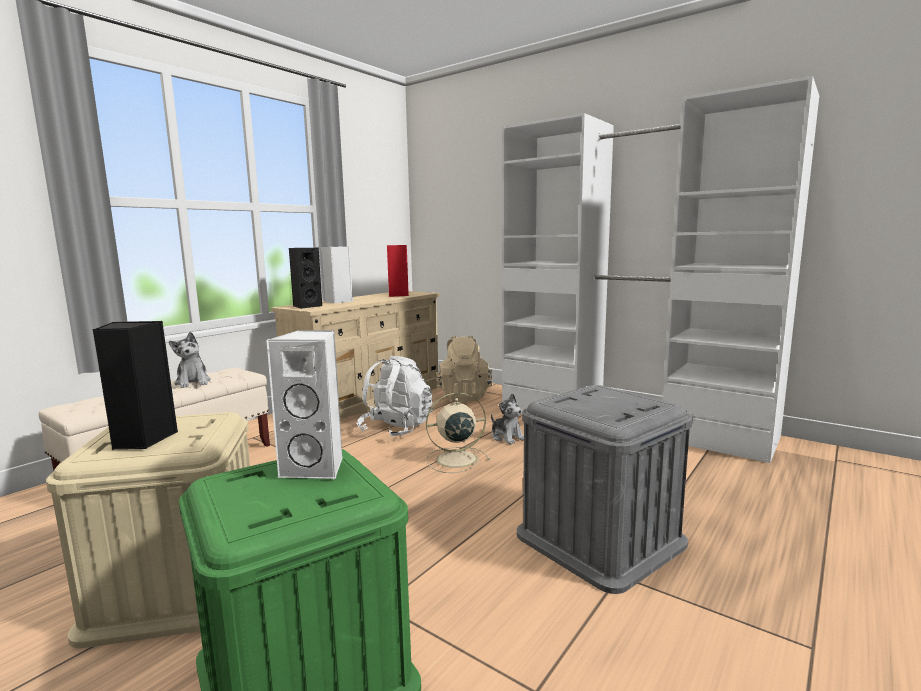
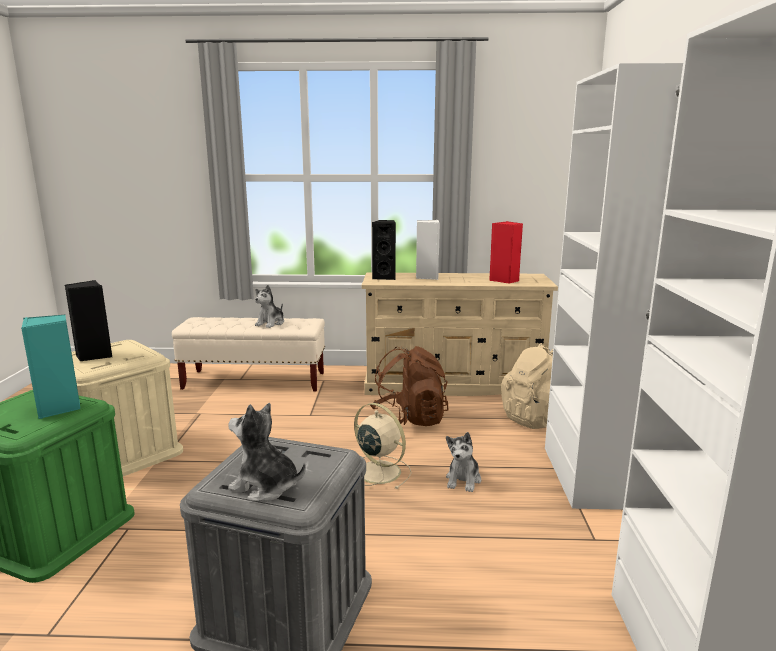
camera: 55 degrees right, 5 degrees up
(316, 468) = (59, 408): white speaker -> turquoise speaker
(396, 429) = (408, 421): white backpack -> brown backpack
(631, 409) = (265, 486): none -> plush toy

